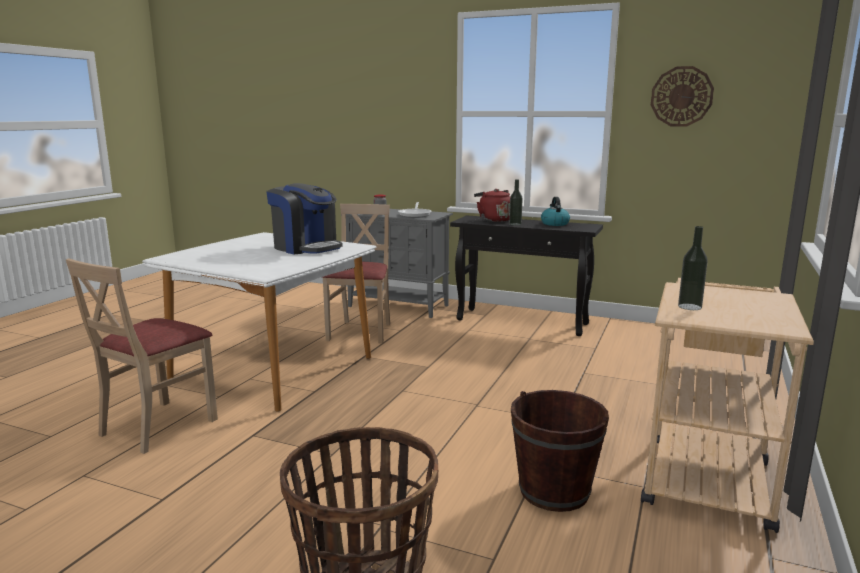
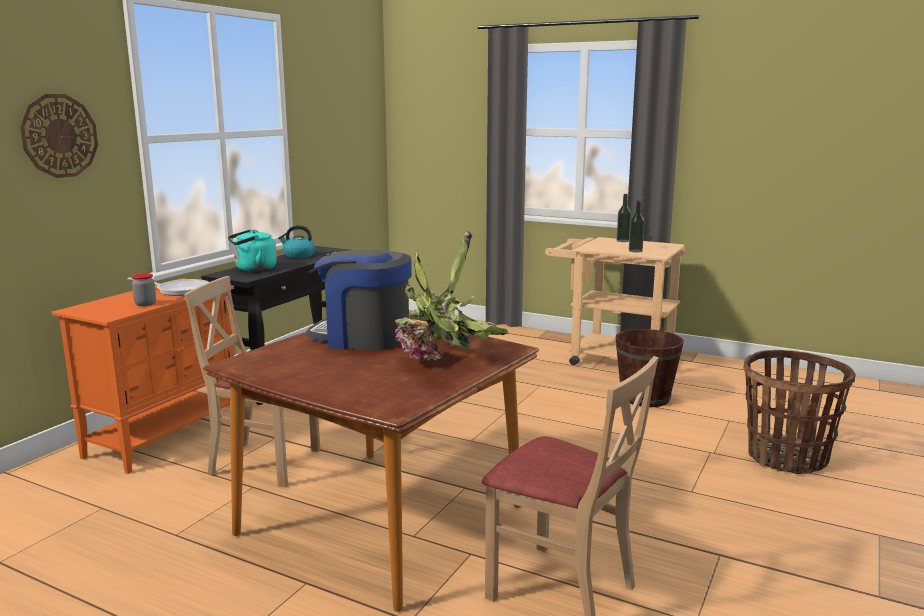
camera: 85 degrees left, 0 degrees up
(243, 262) = (444, 361): none -> potted plant
(272, 369) = (382, 521): white dining table -> brown dining table
(306, 247) = (362, 337): coffee machine -> coffee machine turned 120 degrees counterclockwise
(399, 306) = (165, 436): grey cabinet -> orange cabinet
(493, 220) = (253, 269): red kettle -> turquoise kettle
(515, 224) = (289, 265): bottle -> bottle (622, 241)
(681, 96) = (327, 113): wall clock -> wall clock (59, 136)

